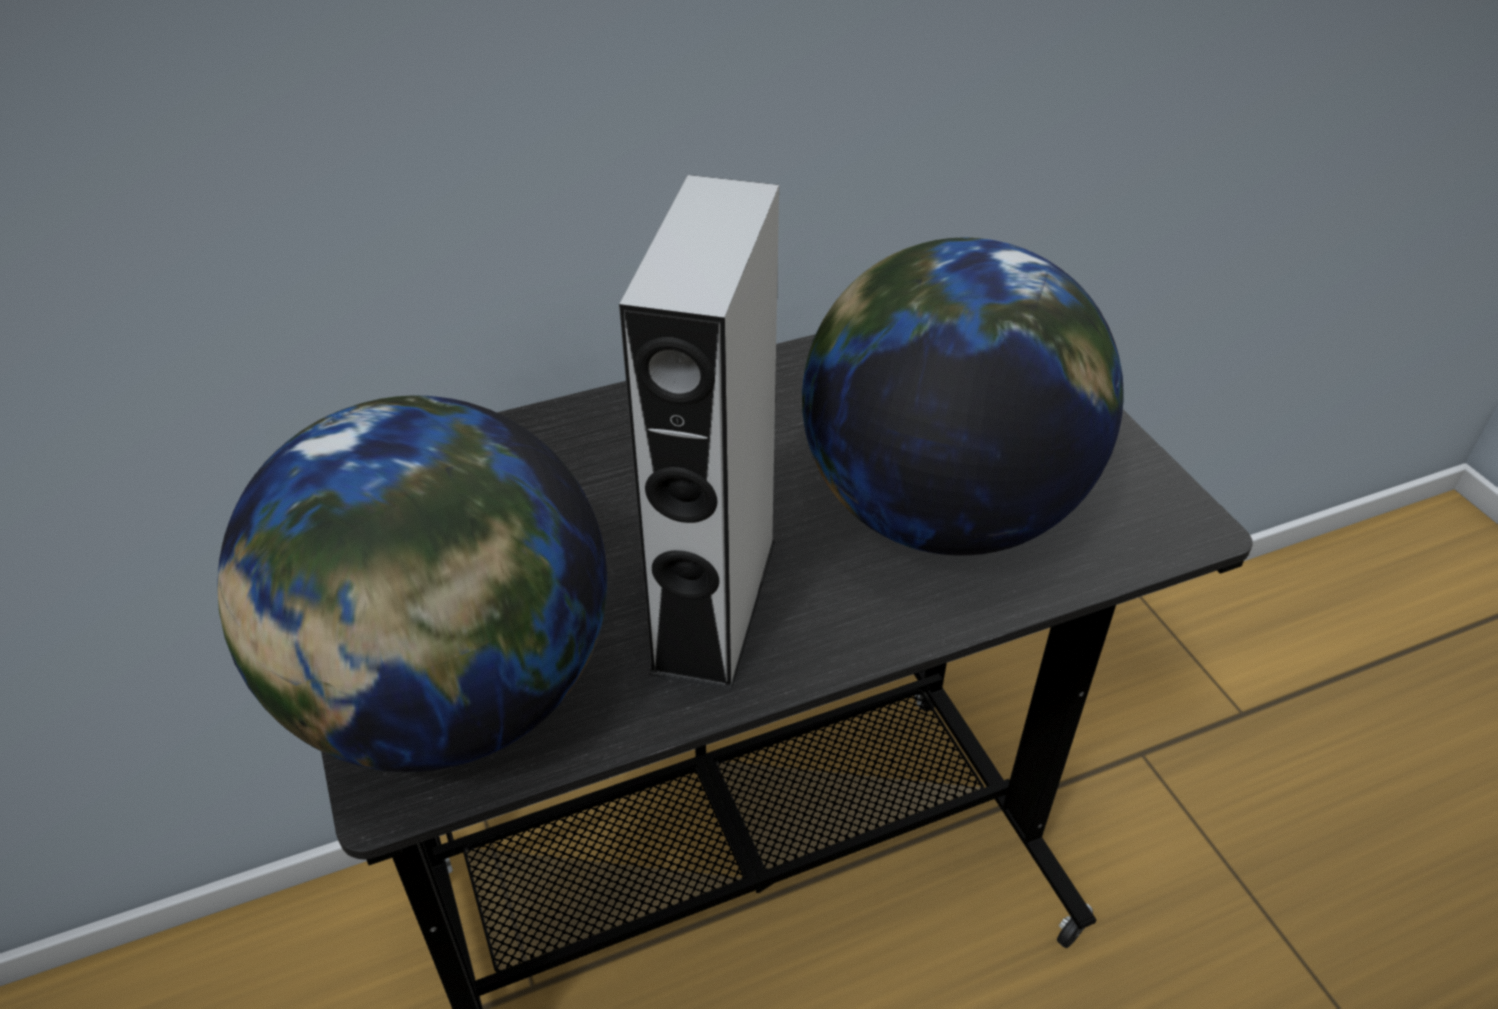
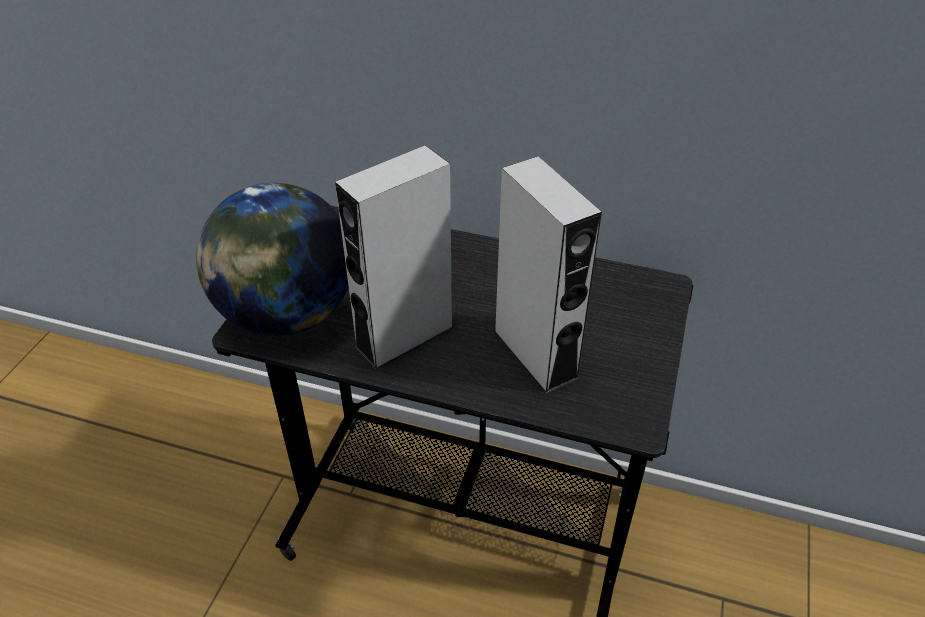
camera: 40 degrees right, 0 degrees up
(940, 509) = (535, 354): globe -> grey speaker

